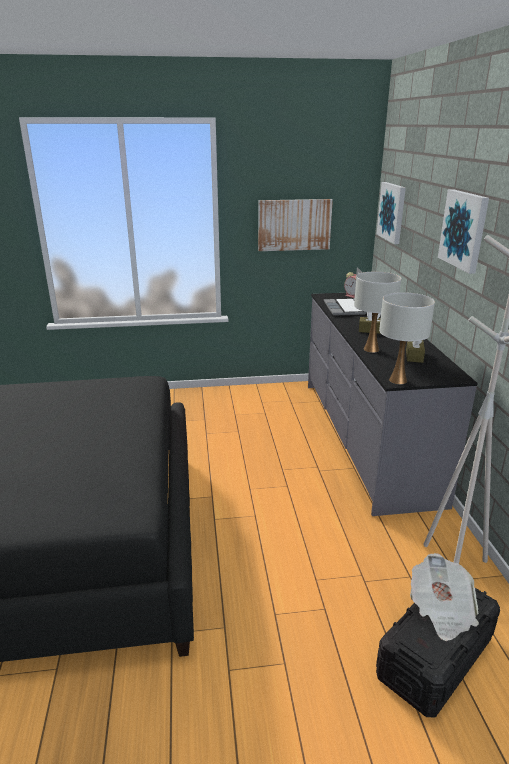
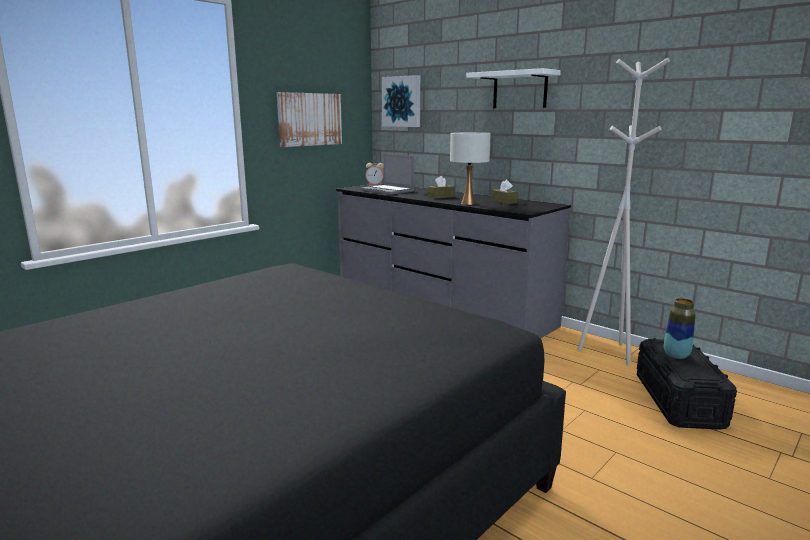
camera: 40 degrees left, 10 degrees down
(397, 380) = (527, 211): white table lamp -> none
(441, 610) = (676, 355): newspaper -> vase
(464, 230) = (520, 90): picture -> white shelf

